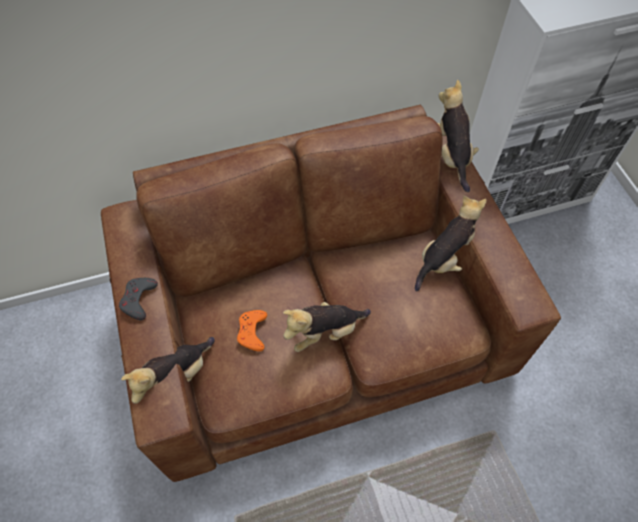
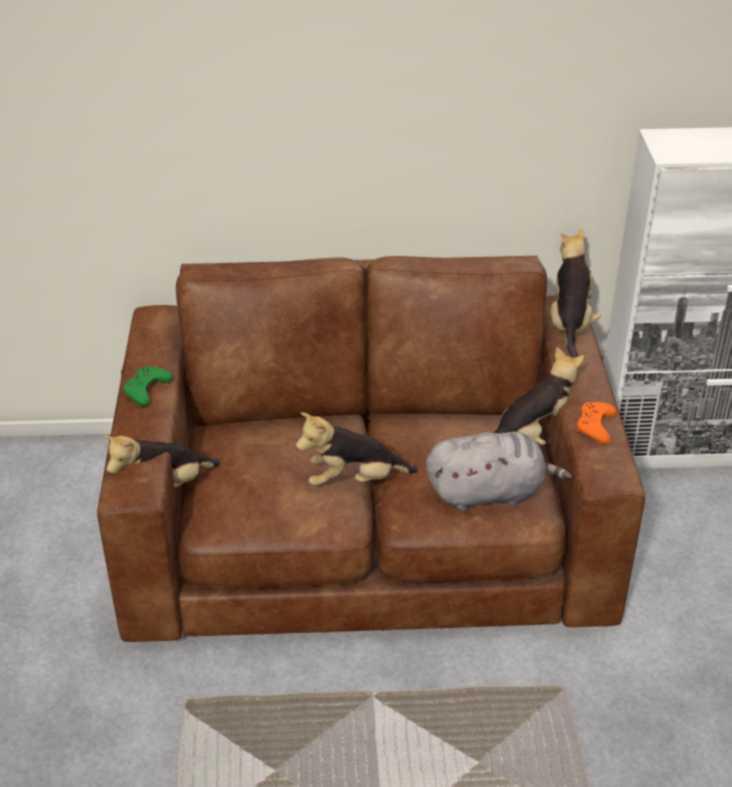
camera: 15 degrees right, 20 degrees down
(138, 300) = (146, 389): grey game controller -> green game controller
(252, 332) = (266, 461): orange game controller -> orange game controller (595, 426)
(431, 321) = (489, 492): none -> grey plush toy

